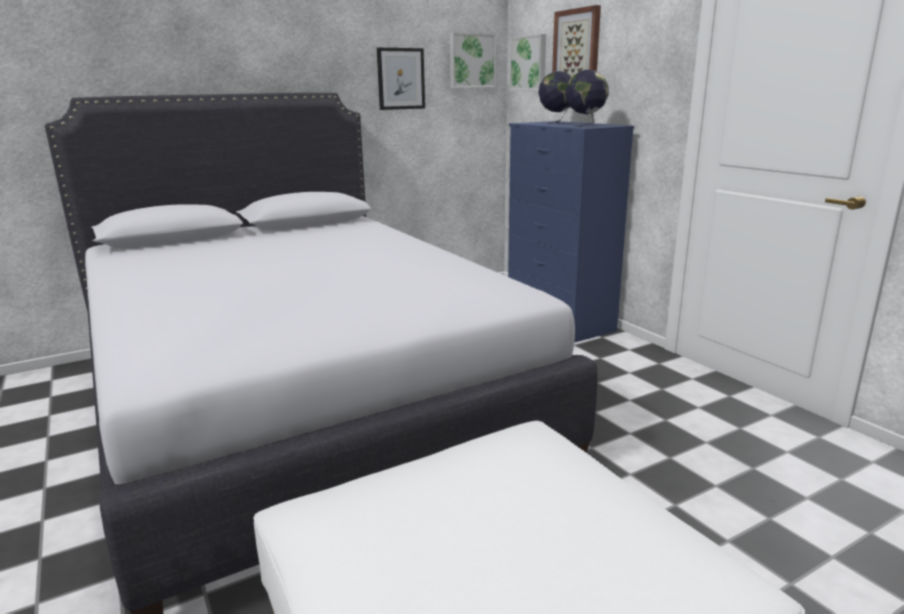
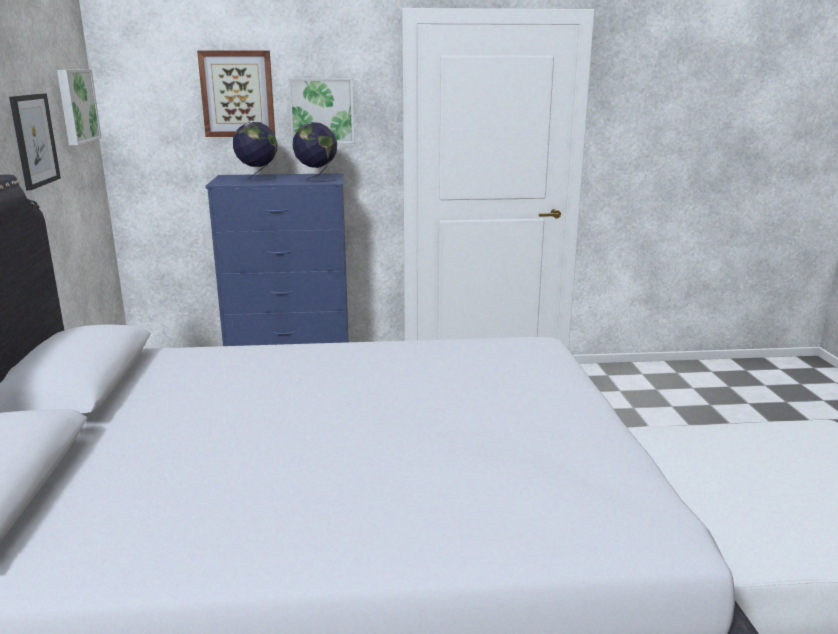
camera: 65 degrees left, 0 degrees up
(529, 63) = (148, 107): picture -> picture (322, 111)

